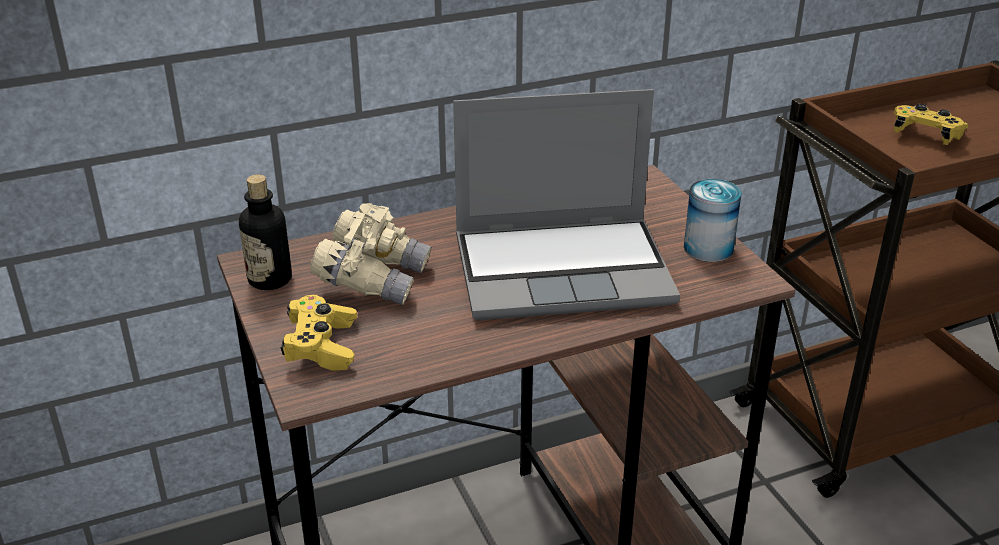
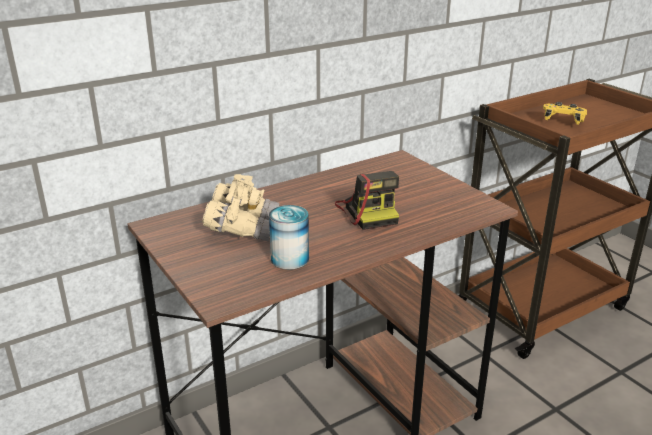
camera: 10 degrees left, 5 degrees down
(270, 279) = (170, 234): bottle -> none
(321, 346) = (220, 271): yellow game controller -> none
(564, 269) = (368, 212): laptop -> camera
(708, 248) = (455, 192): can -> can (290, 259)

